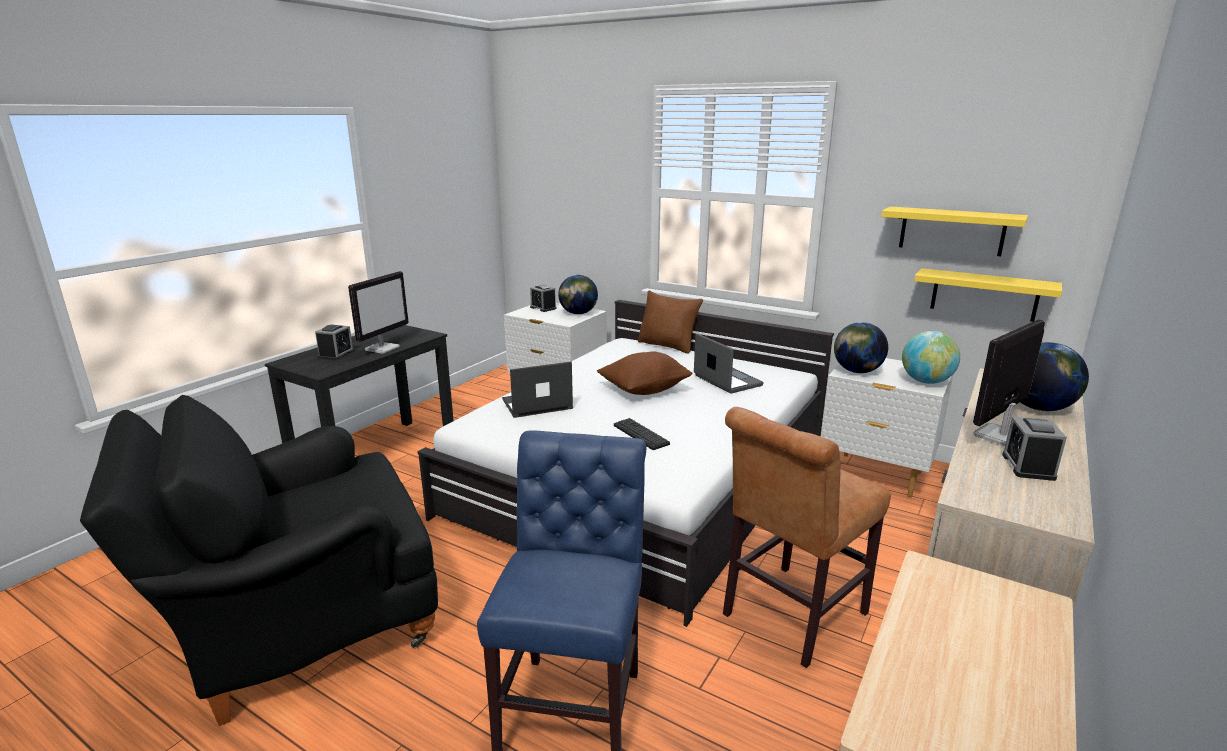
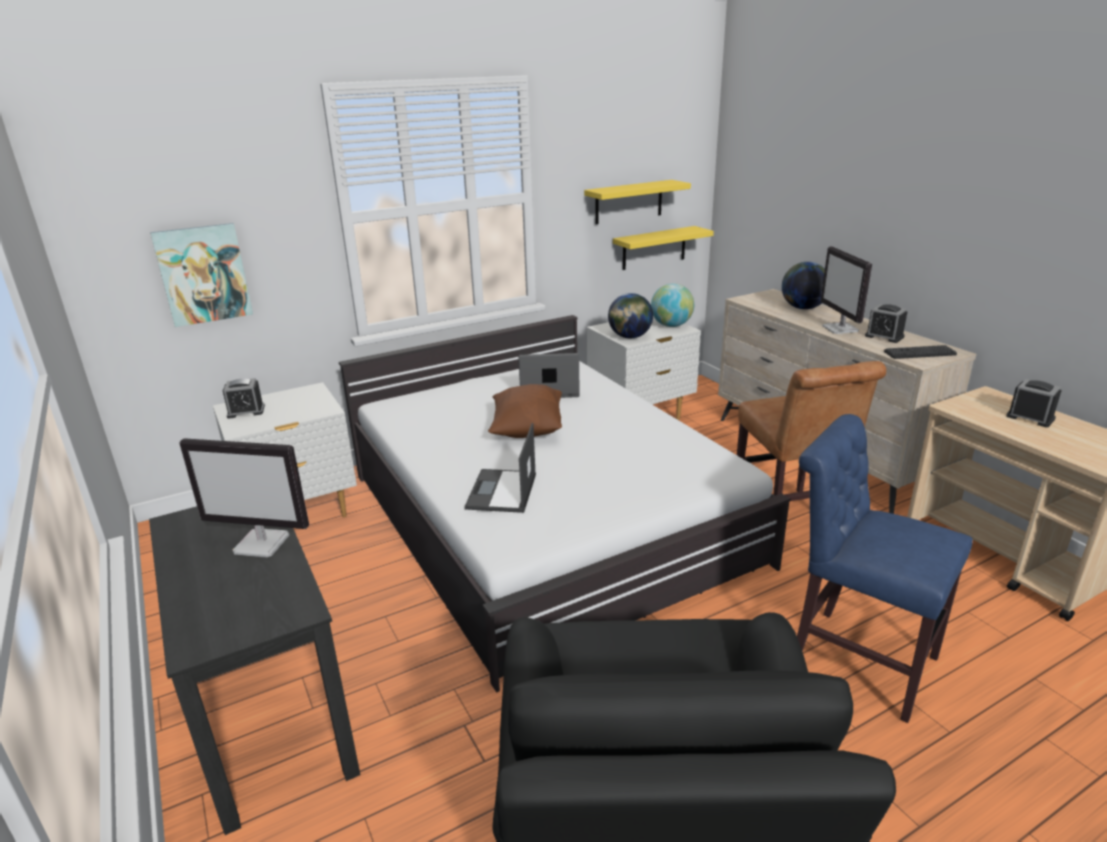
camera: 60 degrees left, 5 degrees up
(336, 354) = (230, 589): alarm clock -> alarm clock (1030, 417)
(382, 348) = (263, 544): monitor -> monitor turned 135 degrees clockwise
(564, 213) = (203, 274): none -> picture
(578, 313) = (305, 397): globe -> none
(640, 434) = (625, 457): keyboard -> keyboard (920, 353)
(667, 346) = (427, 389): brown pillow -> none

